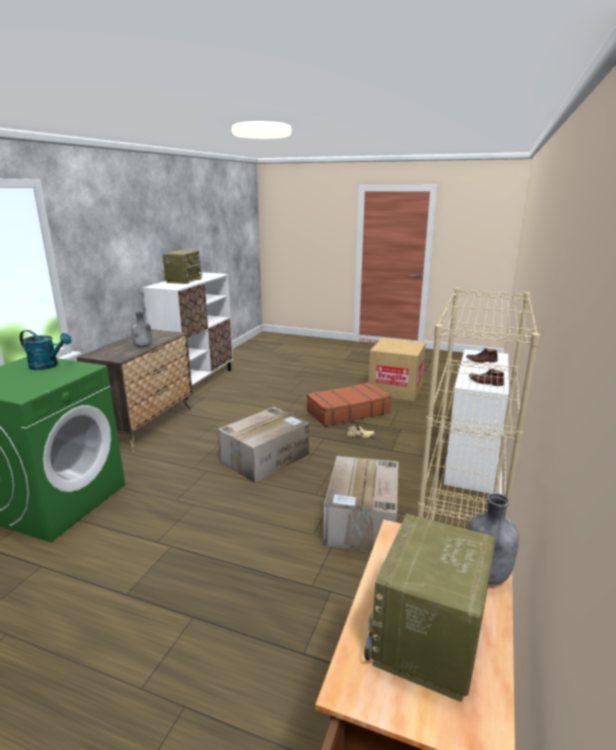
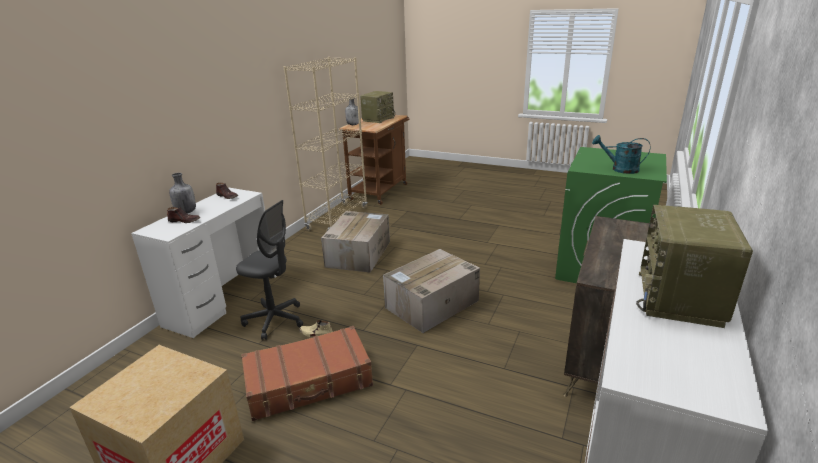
camera: 175 degrees left, 5 degrees up
(143, 346) = (607, 244): grey bottle -> grey bottle (186, 212)
(403, 443) = (275, 320): none -> grey office chair

